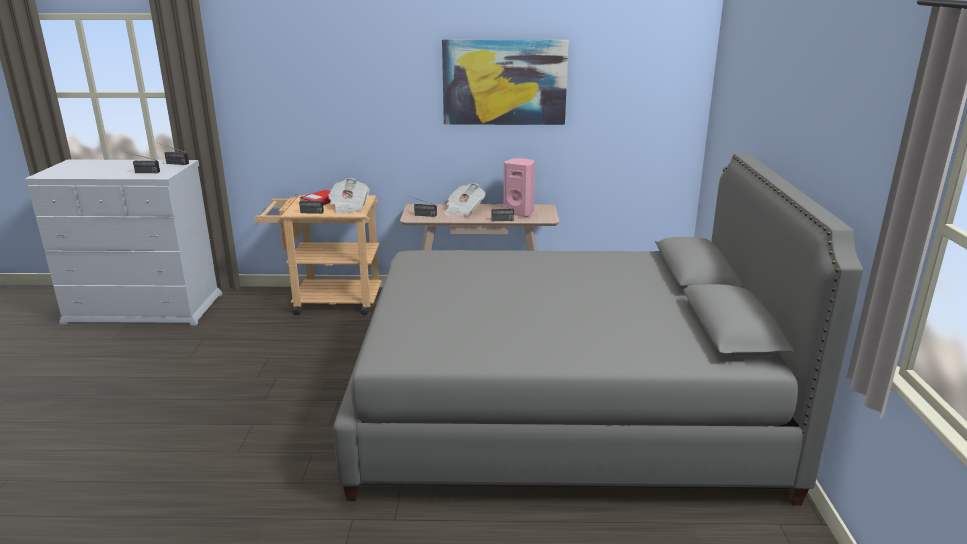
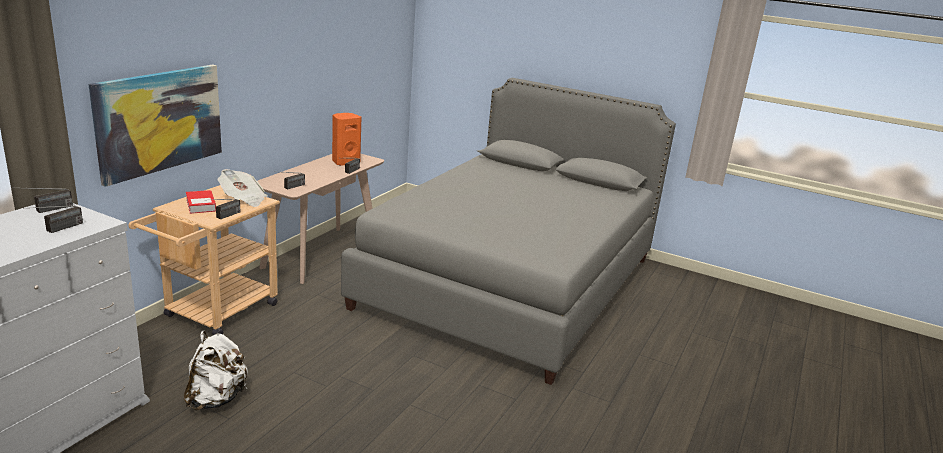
camera: 65 degrees left, 0 degrees up
(211, 344) = (216, 399): none -> white backpack
(463, 211) = (308, 173): newspaper -> none
(504, 82) = (311, 46): picture -> picture (160, 121)
(519, 213) = (345, 162): pink speaker -> orange speaker

